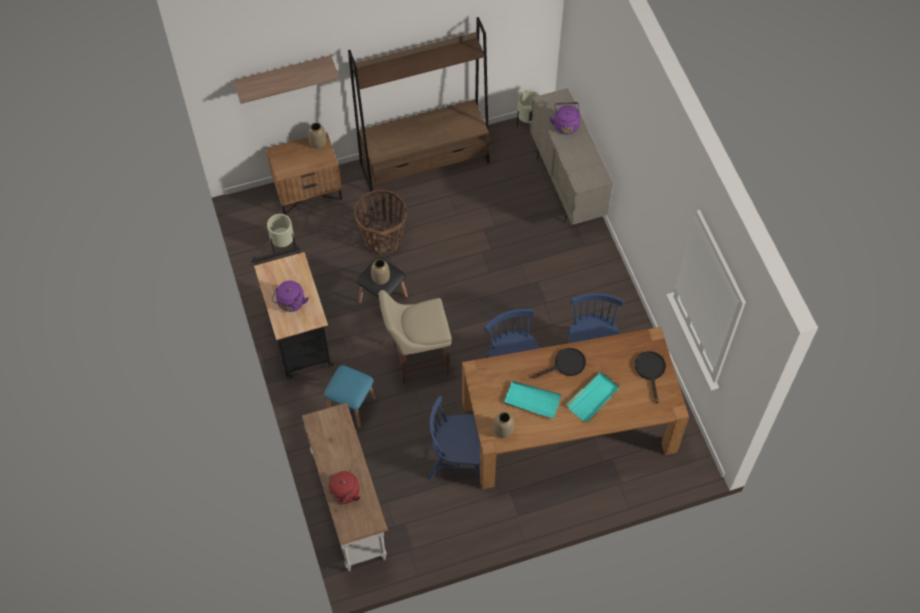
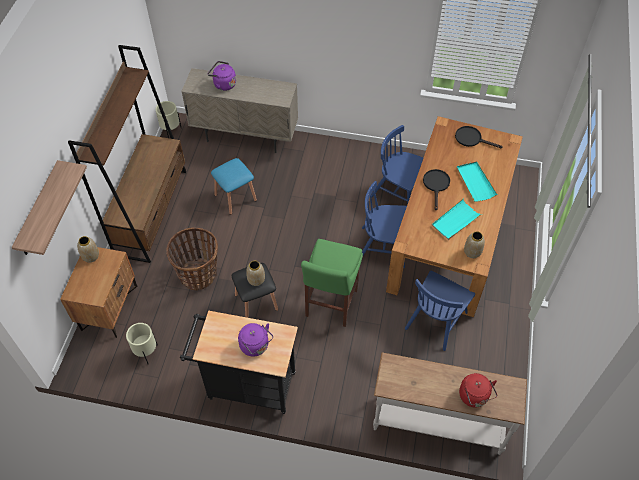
camera: 60 degrees left, 5 degrees down
(351, 406) = (342, 375): blue stool -> blue stool (235, 197)
(417, 360) = (330, 305): beige stool -> green stool

